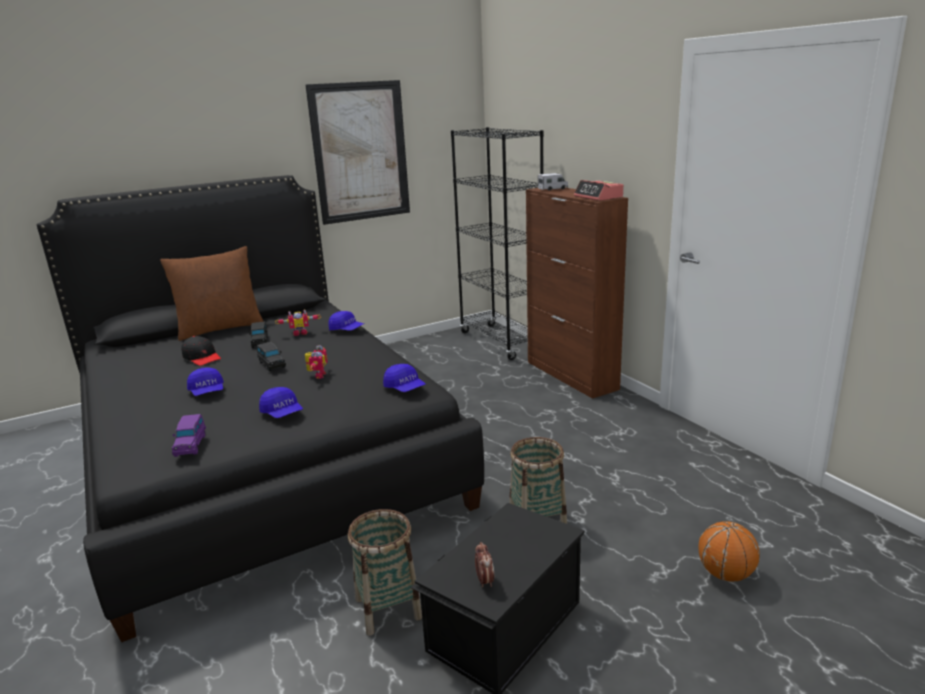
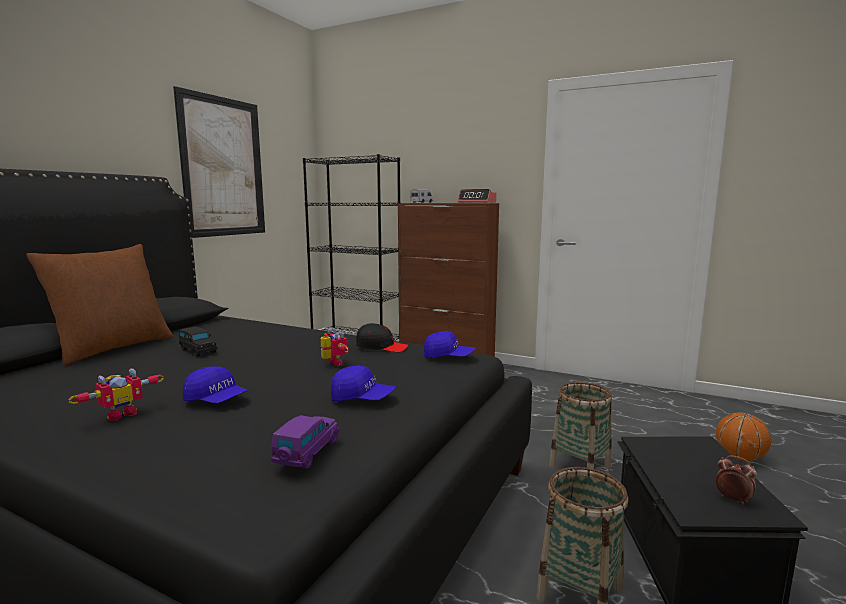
camera: 35 degrees left, 10 degrees down
(191, 445) = (306, 453): purple toy car -> purple toy car turned 120 degrees counterclockwise
(202, 357) = (137, 373): black cap -> black cap (381, 347)
(272, 364) = (256, 364): black toy car -> none
(300, 333) = (237, 338): toy robot -> toy robot (121, 414)
(347, 330) = (289, 329): blue cap -> none

